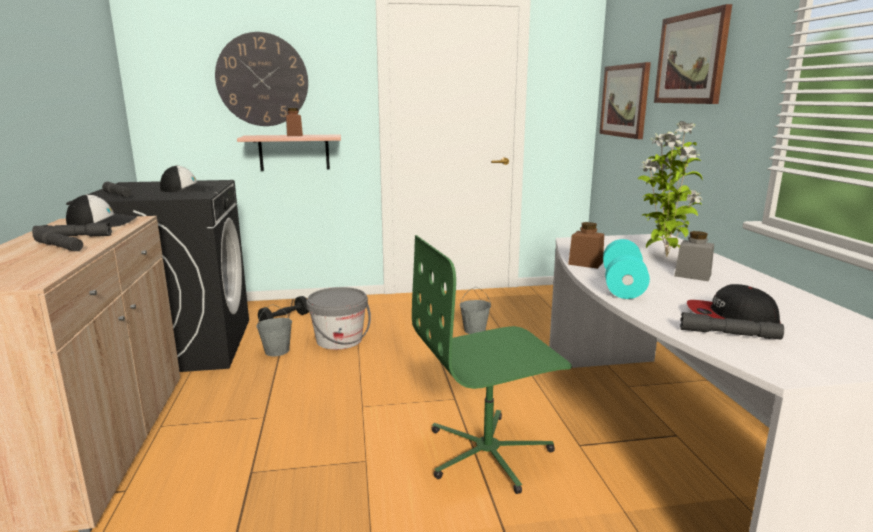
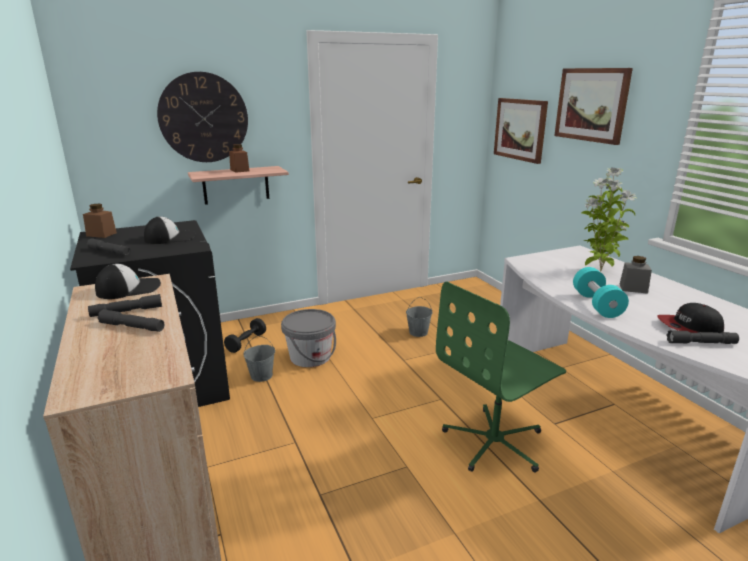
camera: 15 degrees left, 5 degrees up
(585, 263) = (551, 284): brown jar -> brown jar (101, 234)

